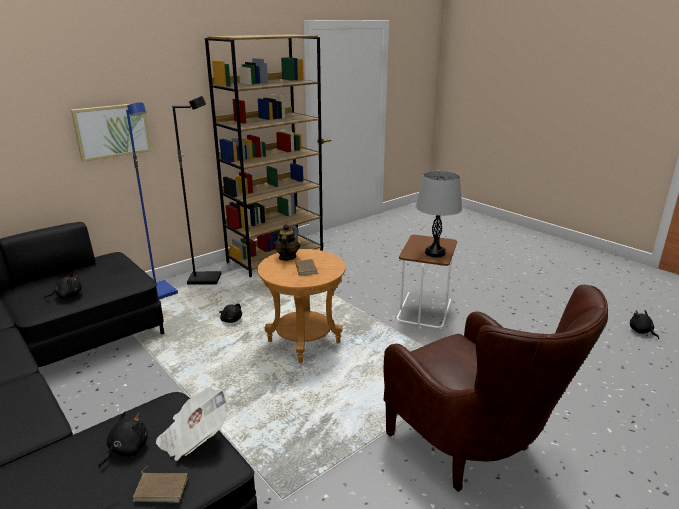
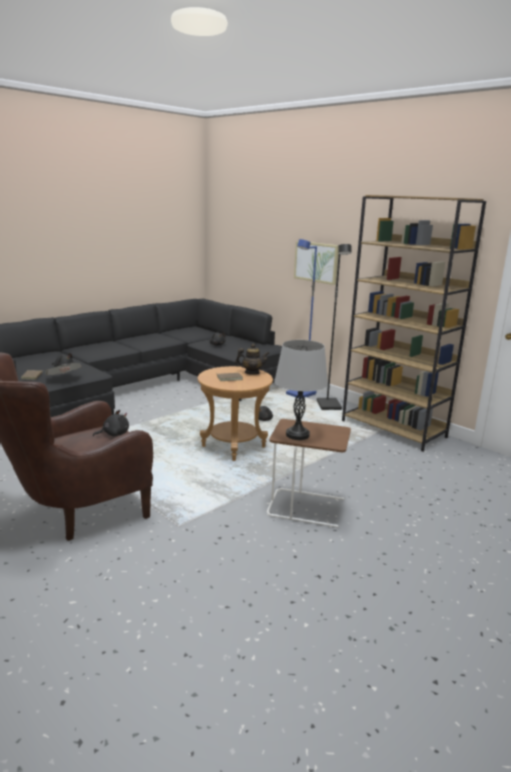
camera: 85 degrees right, 5 degrees down
(641, 331) = (293, 721): black plush toy -> black plush toy (114, 434)

